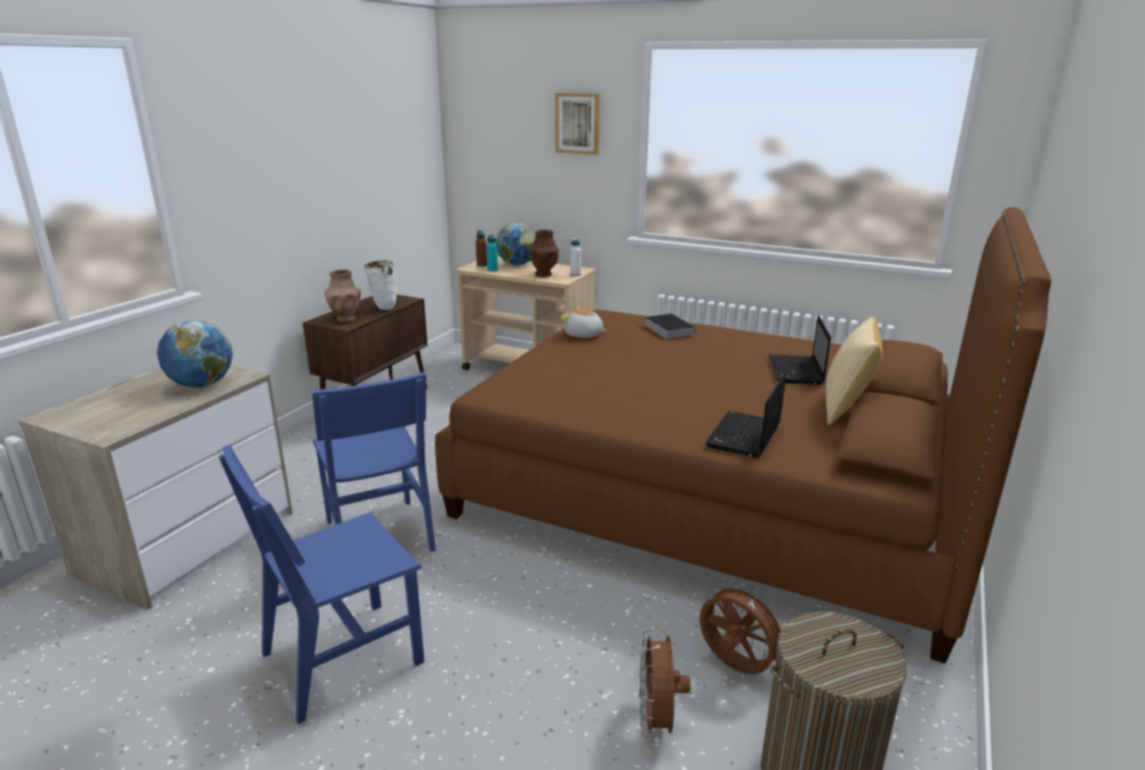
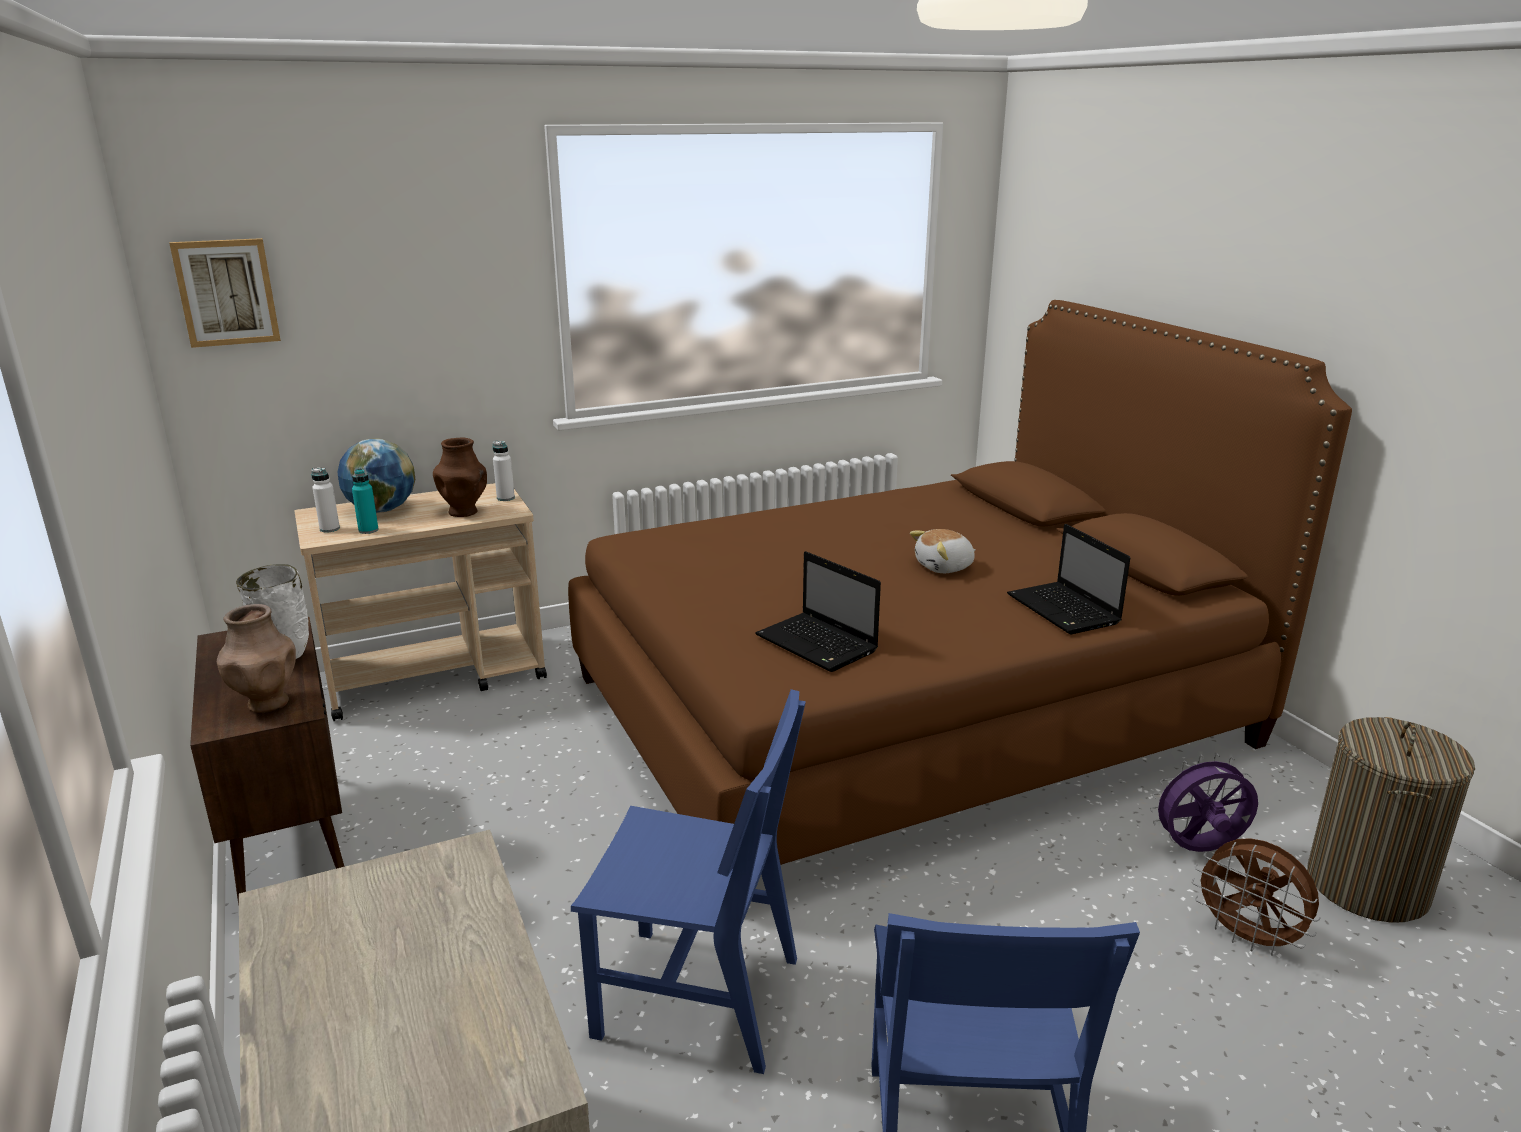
camera: 50 degrees left, 0 degrees up
(201, 385) = (429, 913): globe -> none
(482, 265) = (329, 529): brown bottle -> white bottle
(577, 123) = (442, 257): picture -> picture (226, 292)
(583, 335) = (677, 575): plush toy -> plush toy (944, 567)
(668, 329) = (744, 531): book -> none
(734, 667) = (1199, 850): brown fan -> purple fan
(796, 371) = (947, 529): laptop -> laptop (818, 644)
(846, 408) = (1056, 547): pillow -> none

